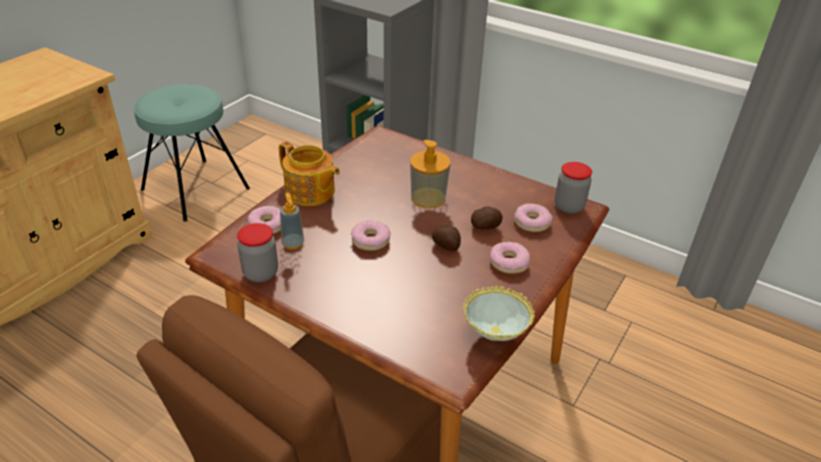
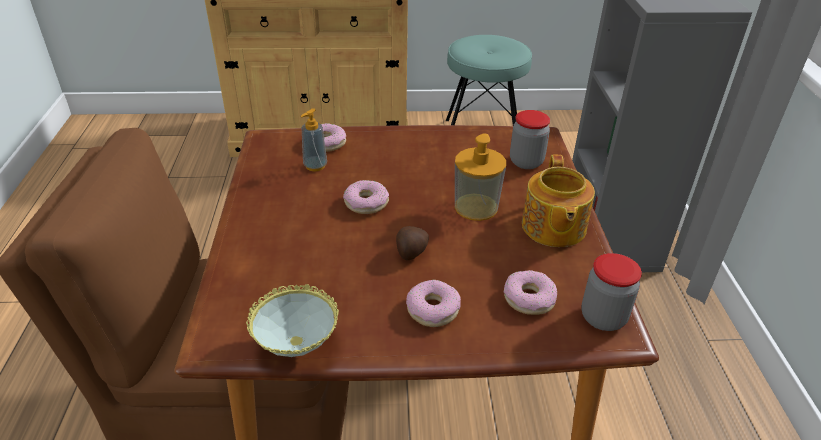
camera: 55 degrees right, 0 degrees up
(260, 273) = (261, 169): jar -> jar (526, 162)
(310, 192) = (397, 141): teapot -> teapot (552, 228)
(485, 227) = (476, 266): potato -> none

